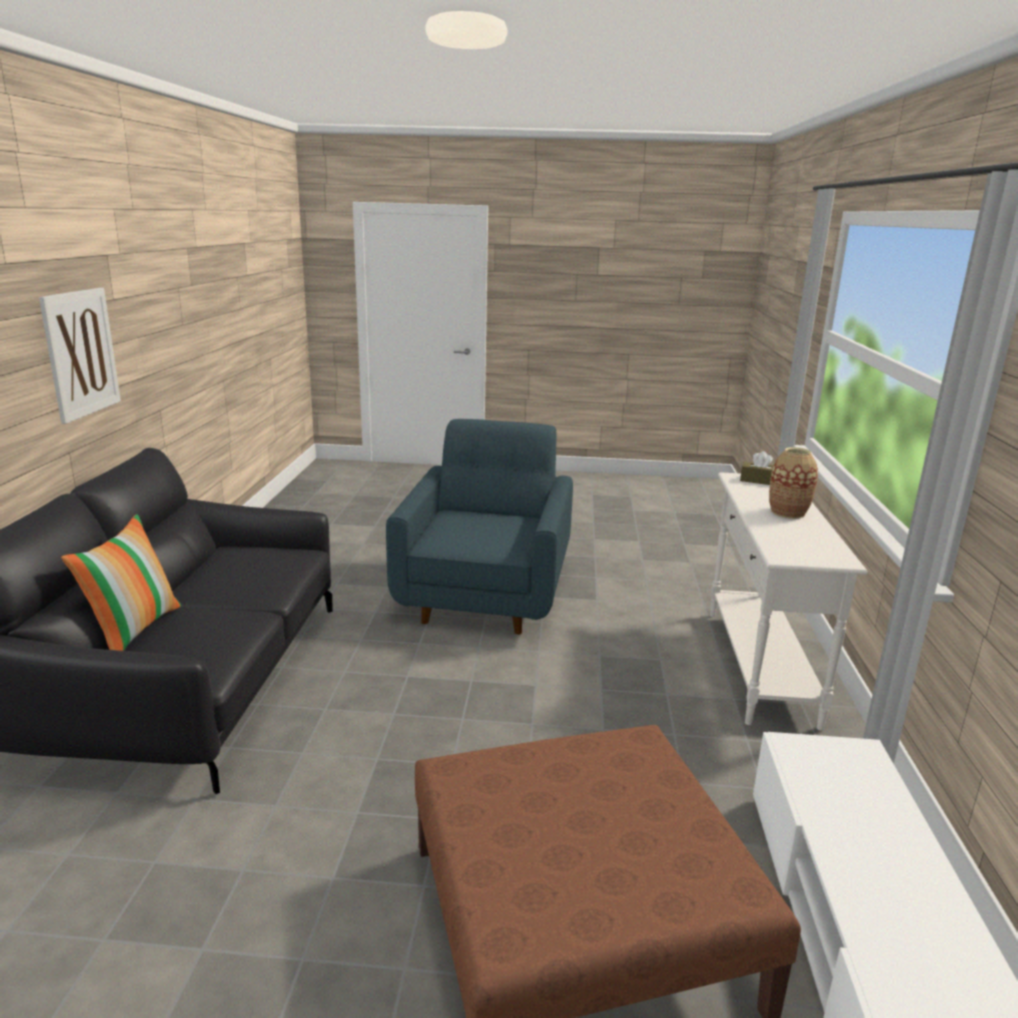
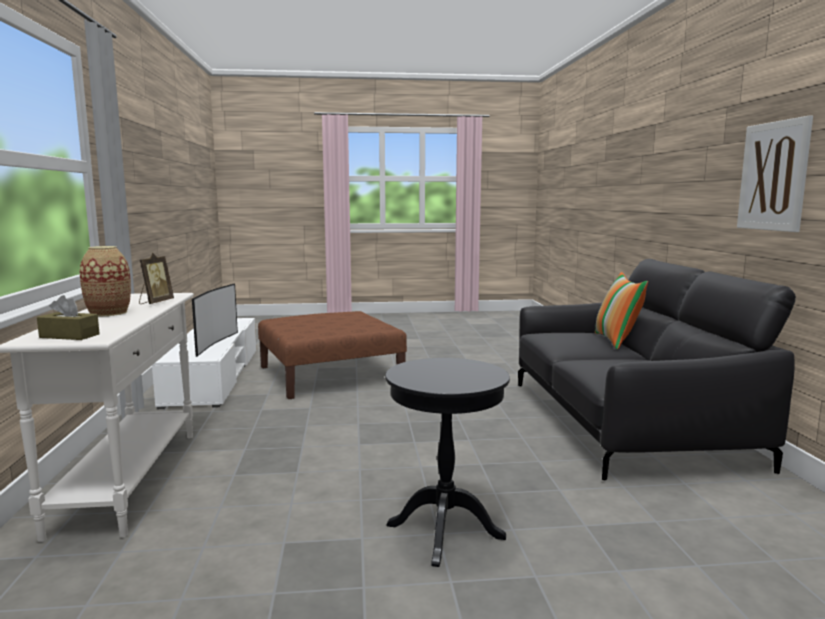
camera: 170 degrees right, 10 degrees down
(486, 594) = (445, 531): blue armchair -> black side table
(773, 532) = (155, 302): none -> picture frame
(839, 825) = (214, 343): none -> television

